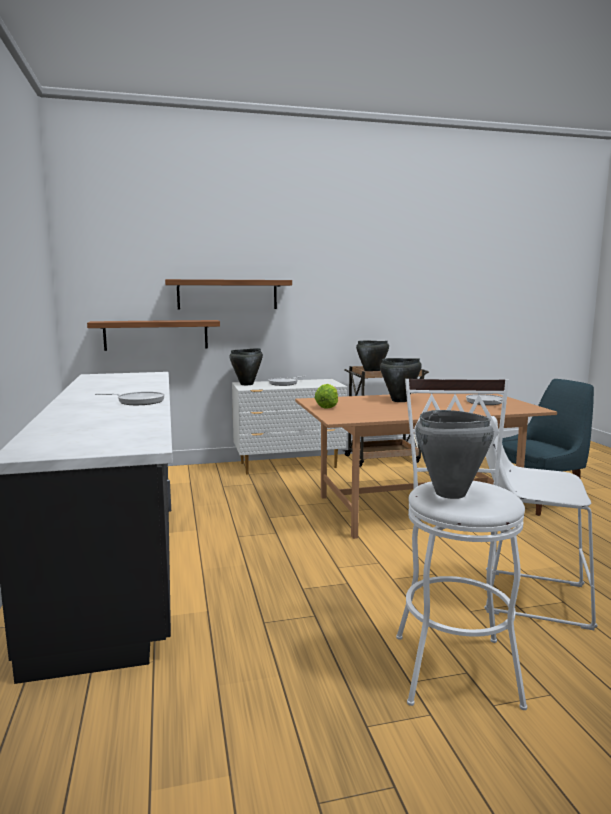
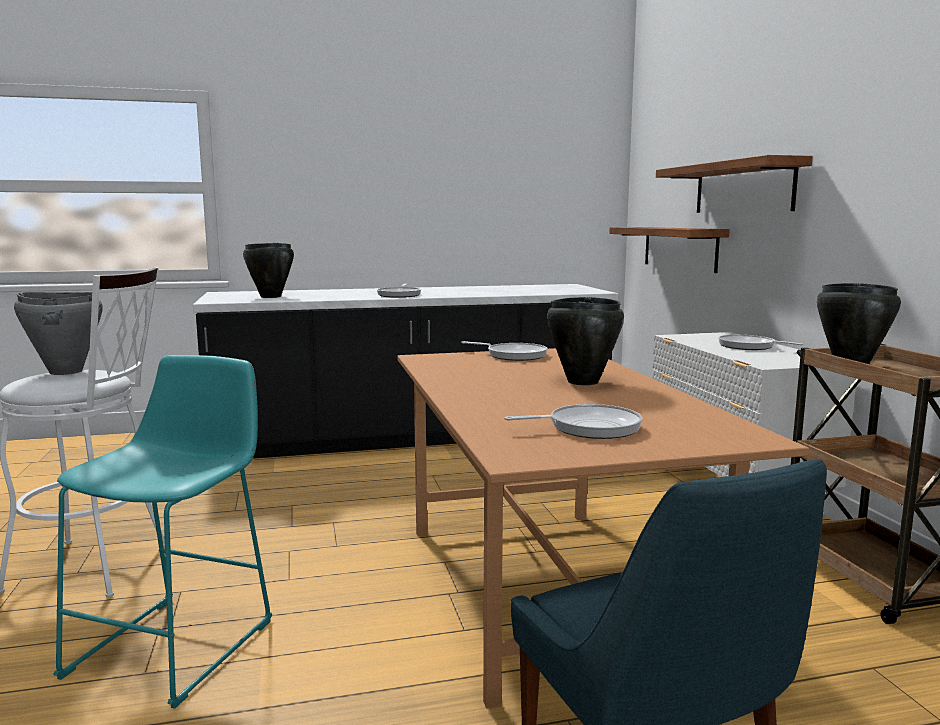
camera: 90 degrees right, 0 degrees up
(247, 384) = (716, 336): black cooking pot -> black cooking pot (270, 297)
(327, 407) = (513, 355): lettuce -> frying pan
(528, 597) = (180, 642): white stool -> turquoise stool

